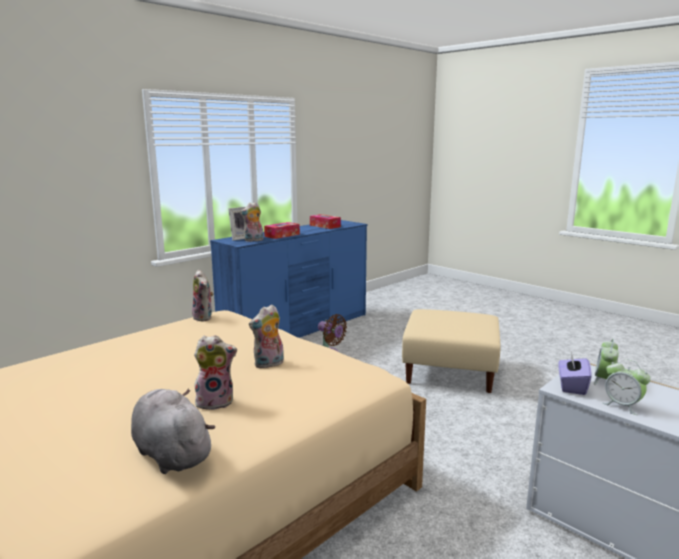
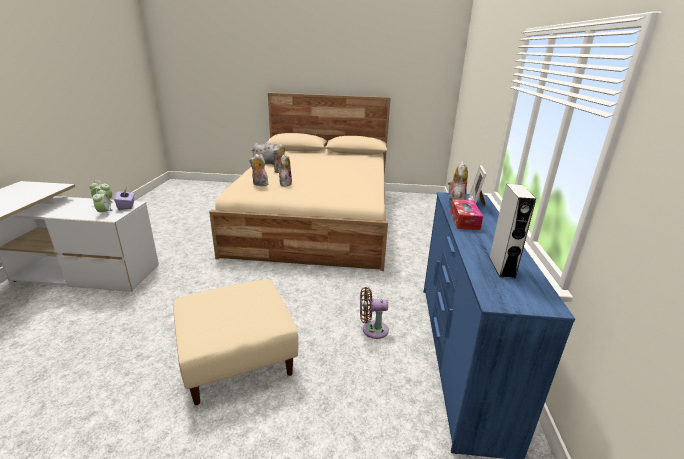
camera: 140 degrees right, 10 degrees up
(204, 317) = (370, 195): plush toy -> plush toy (259, 184)
(325, 226) = (502, 267): tissue box -> grey speaker

